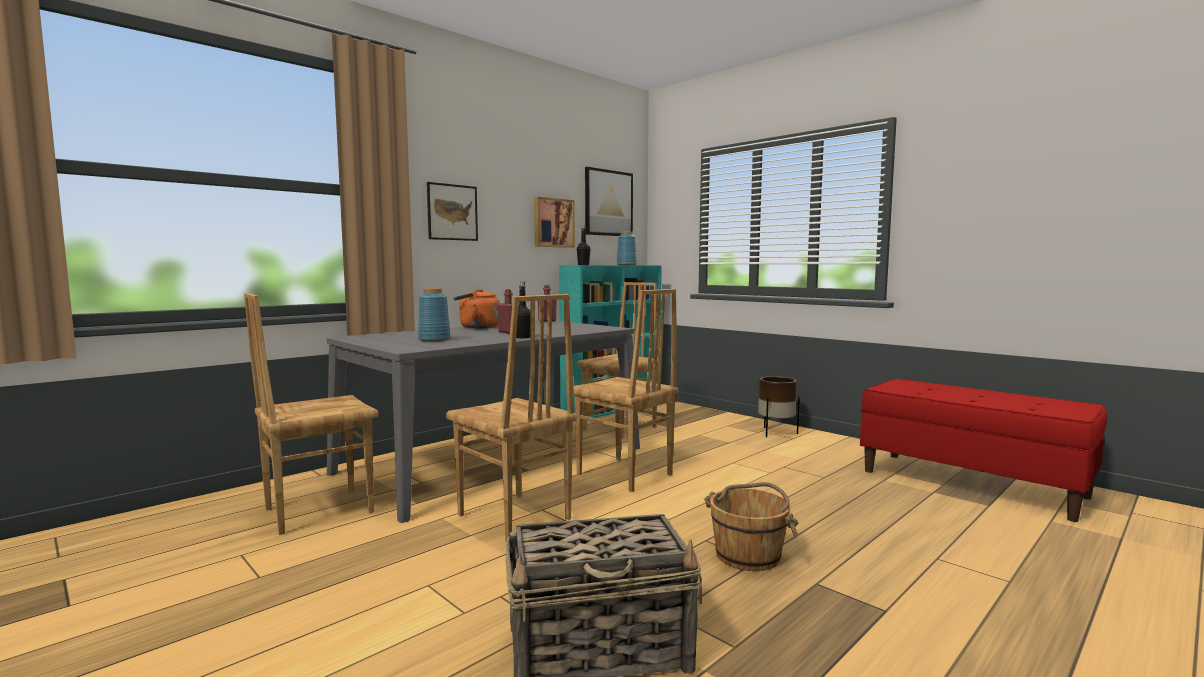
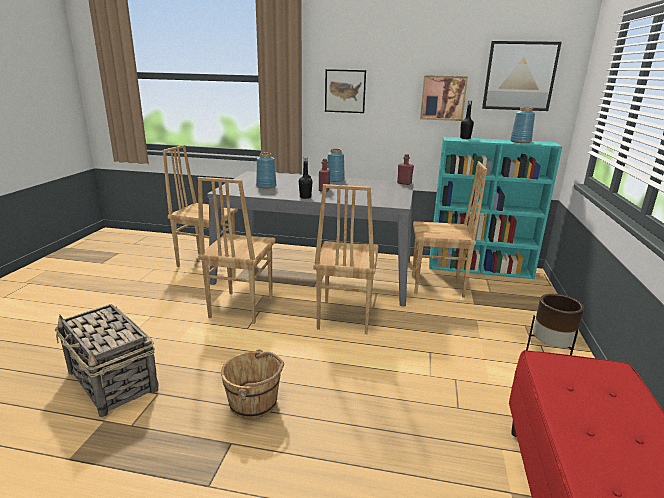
camera: 55 degrees right, 15 degrees up
(476, 327) = (335, 180): orange kettle -> blue vase

